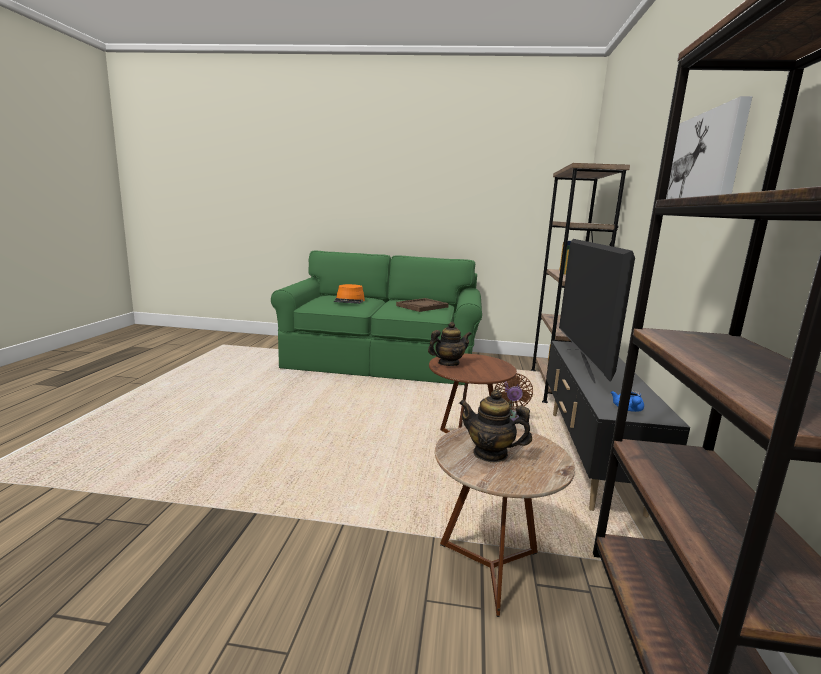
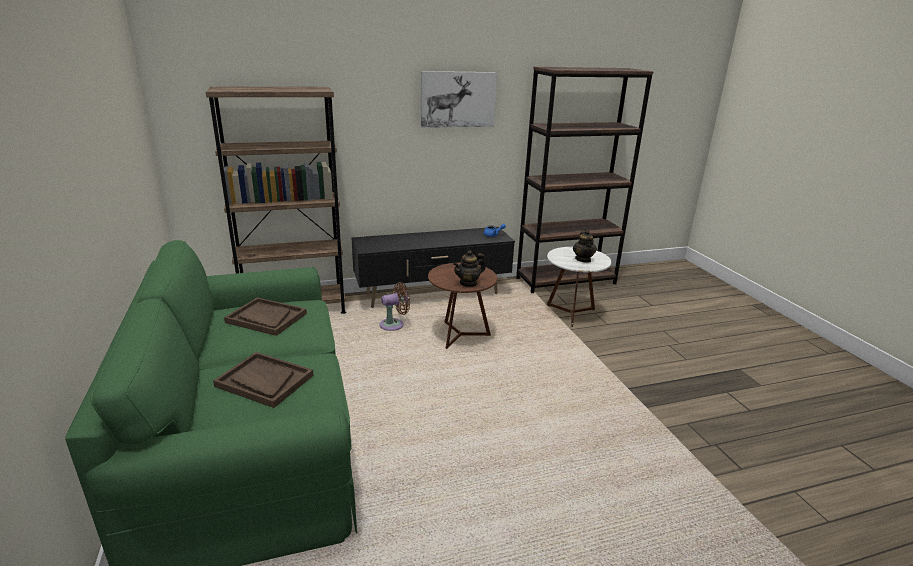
camera: 115 degrees left, 10 degrees up
(349, 301) = (264, 381): orange hat -> brown tray
(448, 363) = (468, 283): teapot -> teapot turned 75 degrees counterclockwise
(490, 569) = (571, 313): brown side table -> white side table
(580, 364) = (422, 244): television -> none

